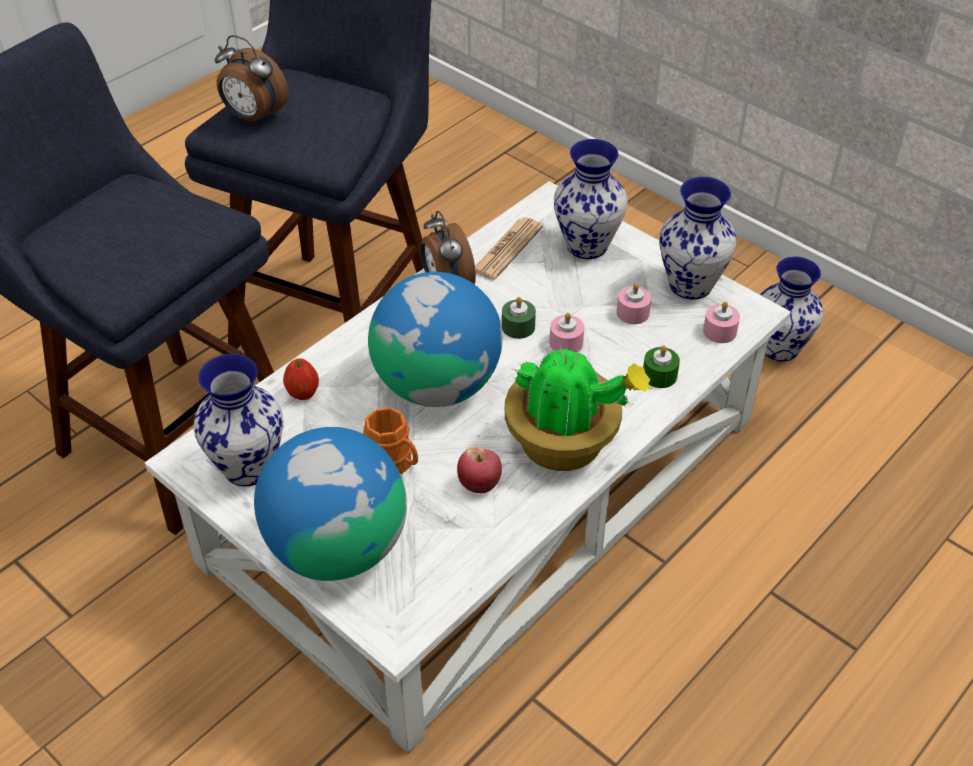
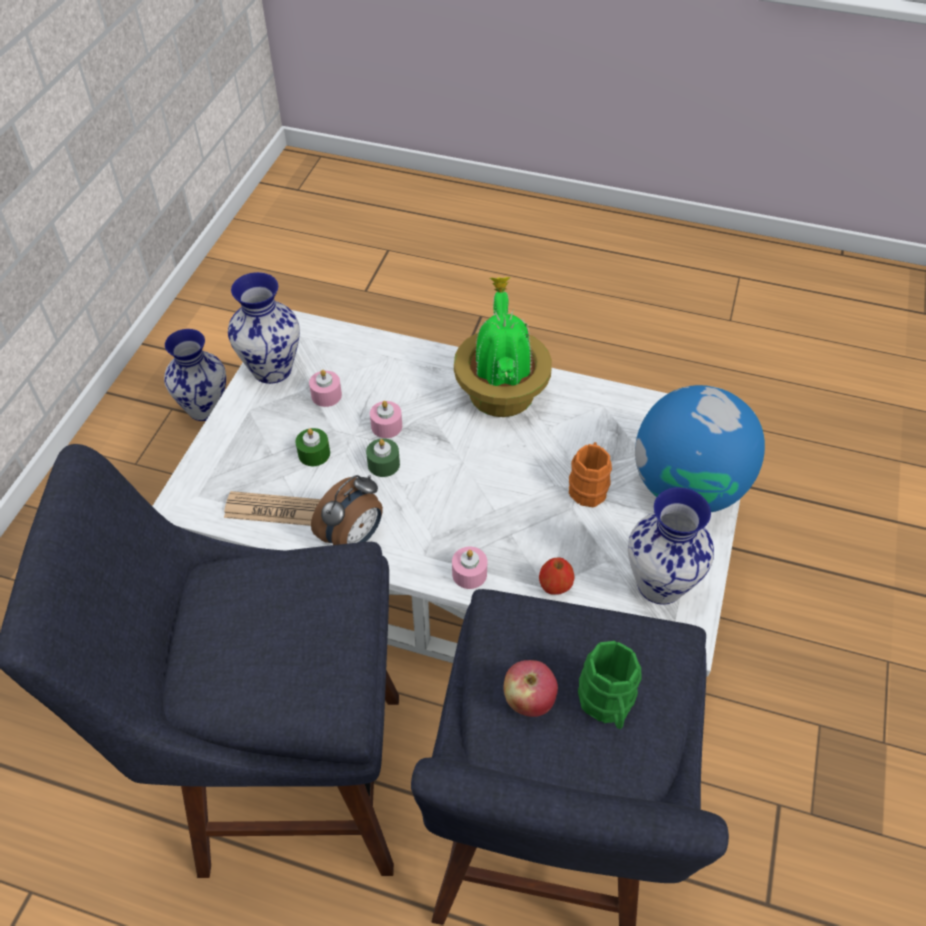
camera: 115 degrees left, 5 degrees up
(100, 237) = (607, 705): none -> green mug
(254, 117) = (307, 675): alarm clock -> none
(437, 384) = (485, 493): globe -> none
(479, 485) = (572, 426): apple -> apple (528, 700)
(587, 246) = (246, 451): vase -> none
(659, 375) = (394, 360): green candle -> green candle (314, 453)
(719, 331) = (323, 339): pink candle -> pink candle (469, 574)

